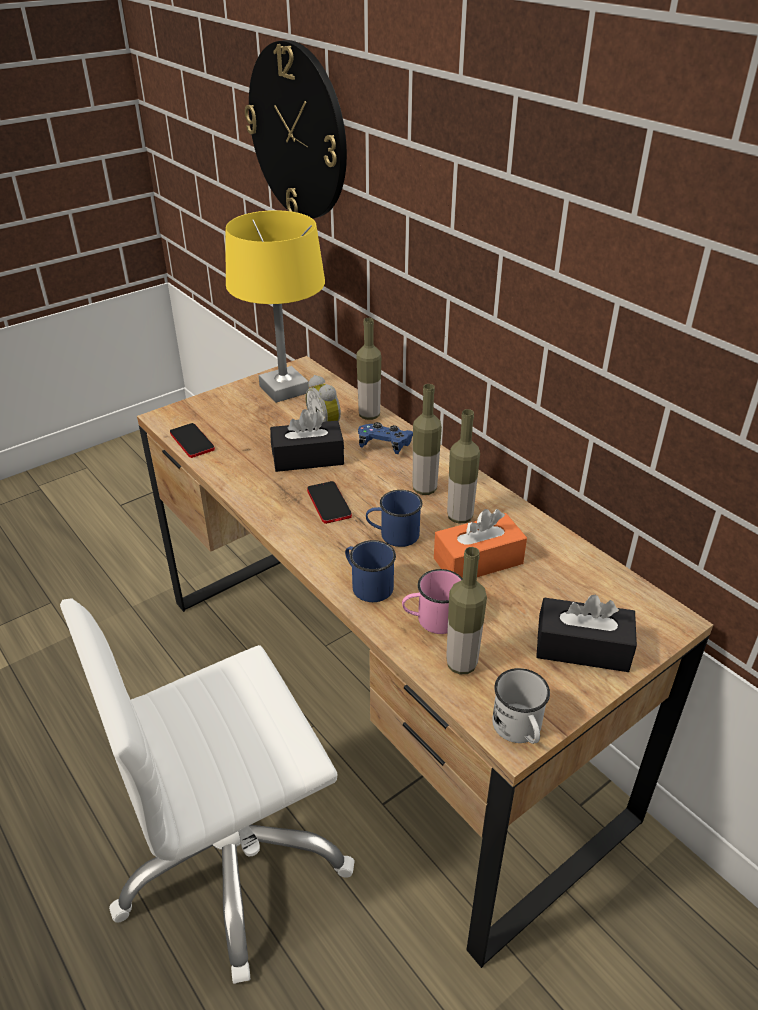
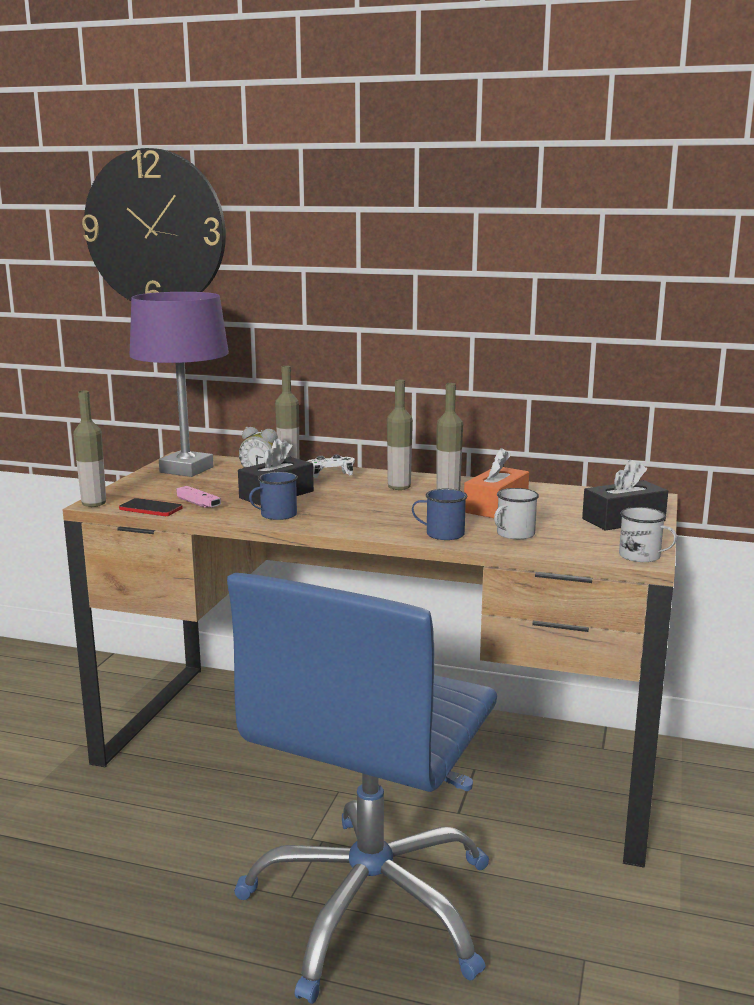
camera: 35 degrees left, 20 degrees down
(233, 448) = (198, 504): none -> pink game controller
(233, 859) = (371, 907): white office chair -> blue office chair
(283, 389) = (186, 469): yellow table lamp -> purple table lamp
(329, 503) = (337, 509): phone -> none
(384, 445) = (329, 477): blue game controller -> white game controller
(393, 535) = (415, 510): blue mug -> blue mug (273, 515)
(432, 620) = (511, 535): pink mug -> white mug
(461, 664) = (564, 545): bottle -> bottle (94, 504)

